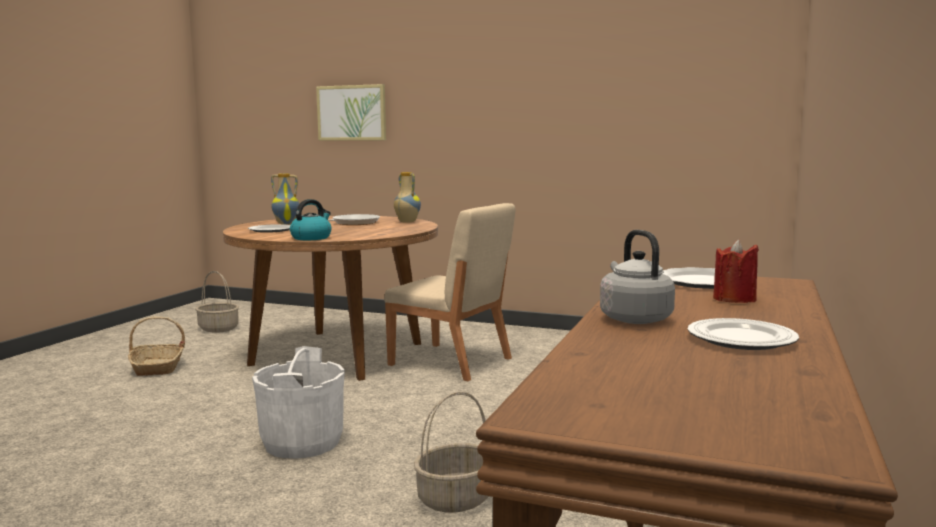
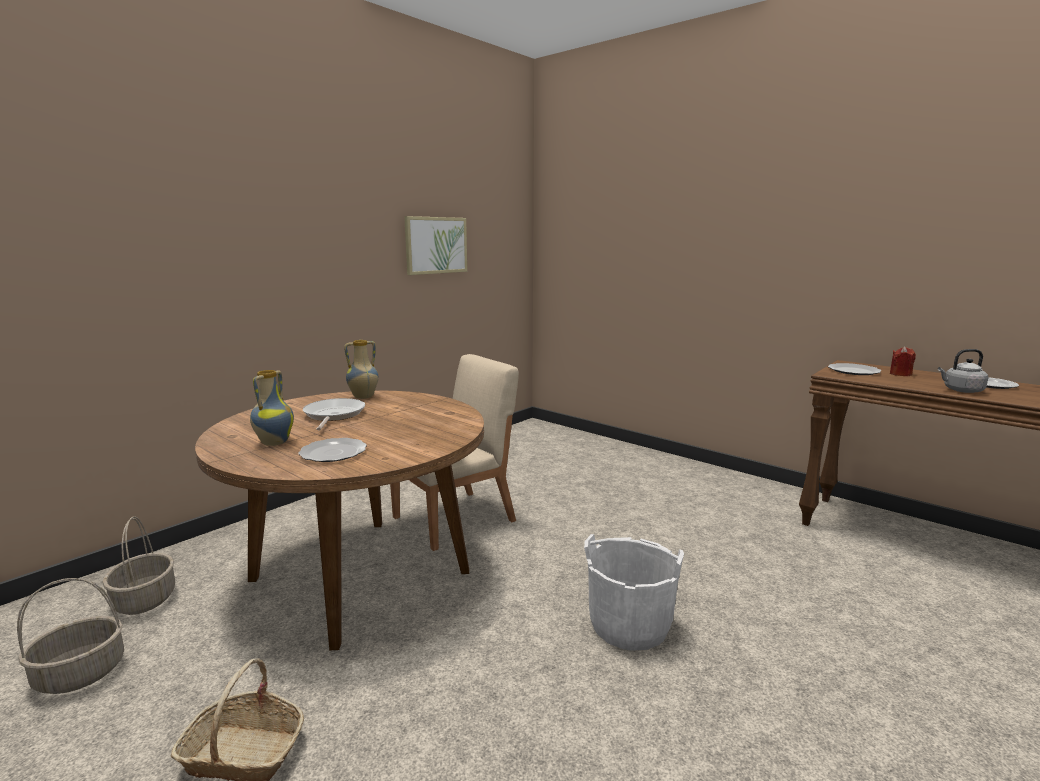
camera: 70 degrees left, 5 degrees up
(311, 238) = (442, 438): kettle -> none
(352, 113) = (140, 267): picture -> picture (436, 245)
(455, 499) = (753, 567): basket -> basket (145, 600)

